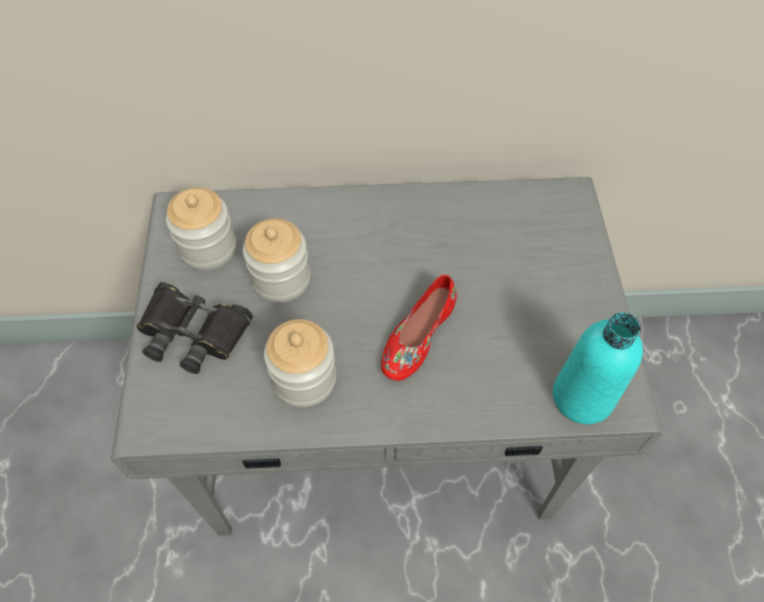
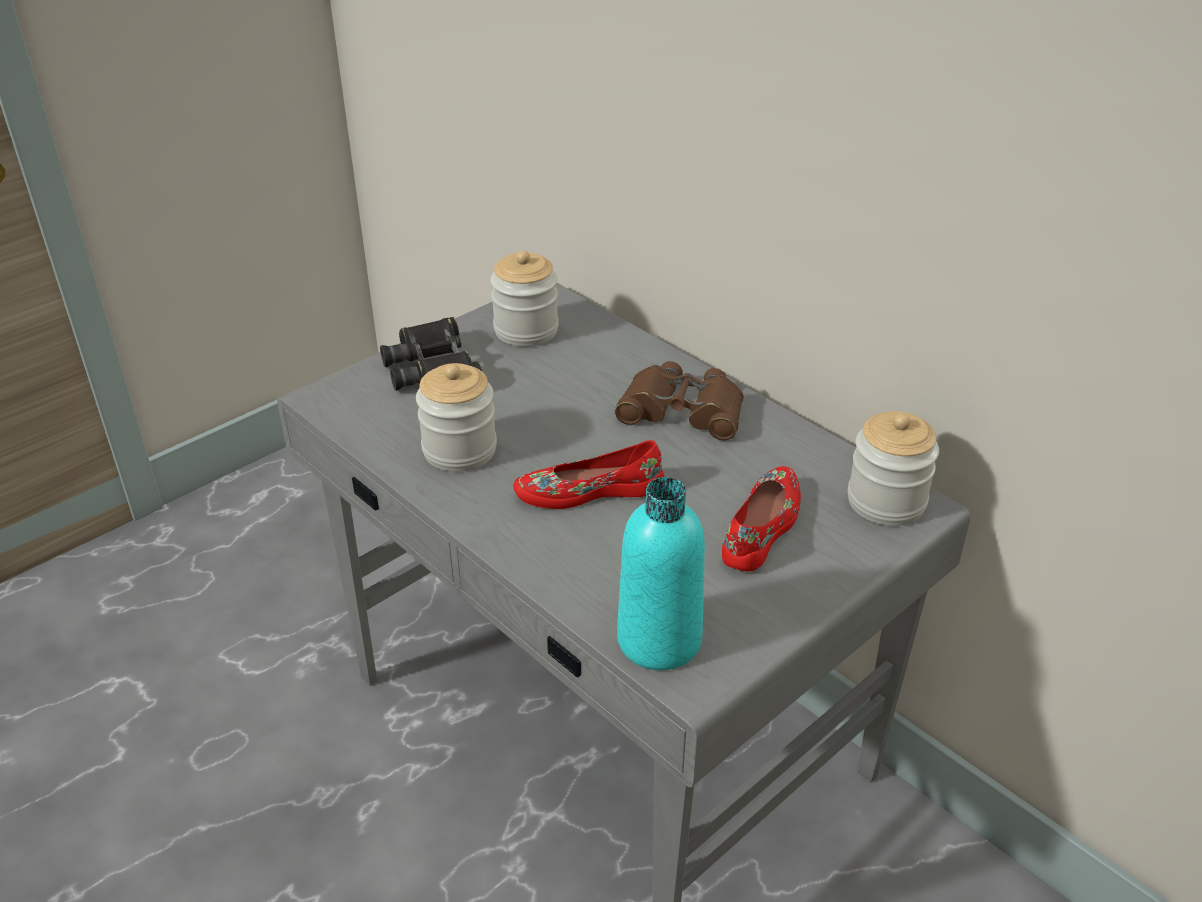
camera: 50 degrees right, 20 degrees down
(281, 279) = (546, 383): jar -> jar (886, 501)
(386, 232) = (682, 411): none -> brown binoculars
(529, 275) = (763, 527): none -> red shoe

